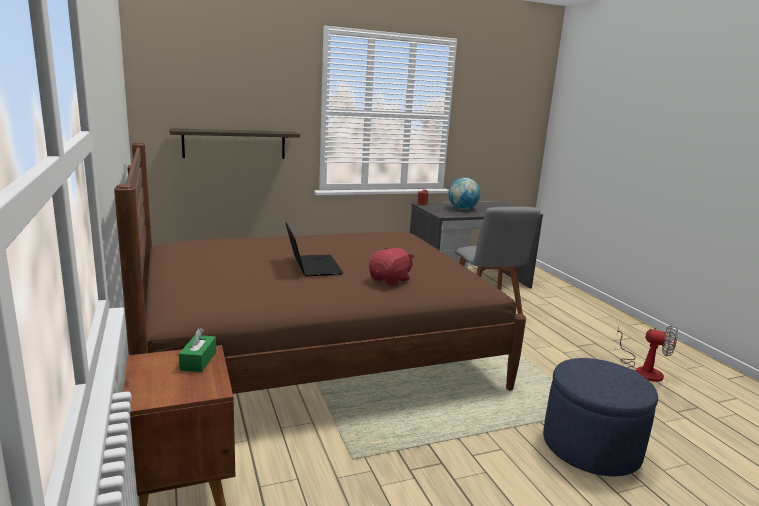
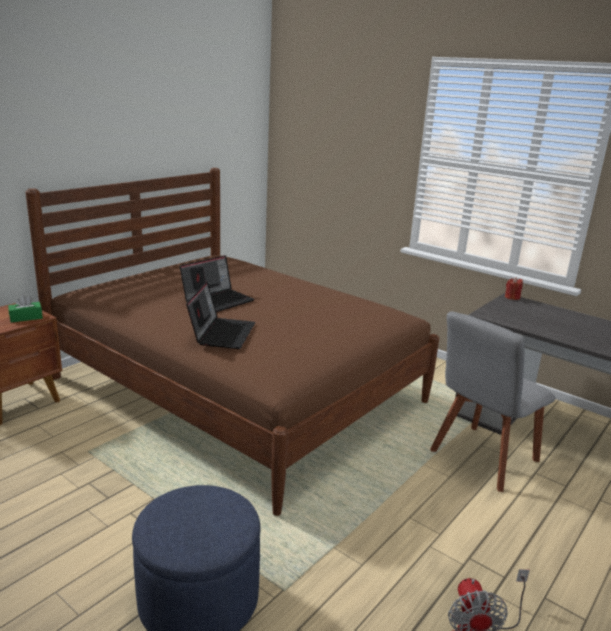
camera: 60 degrees right, 5 degrees up
(234, 144) = (337, 182): shelf -> none
(390, 280) = (222, 333): red plush toy -> laptop
(462, 209) = (542, 319): globe -> none

